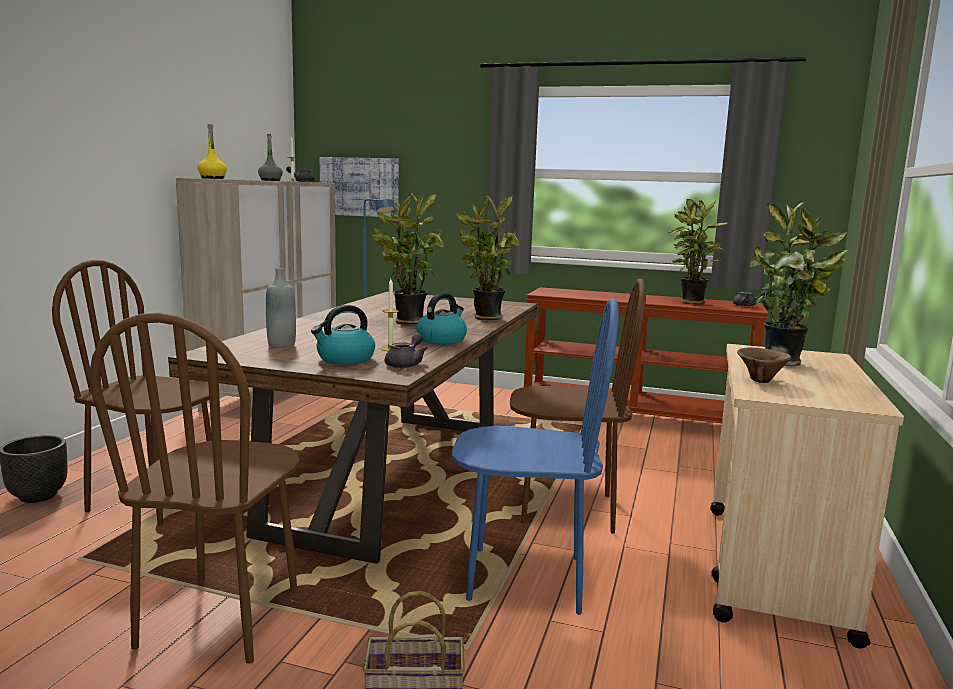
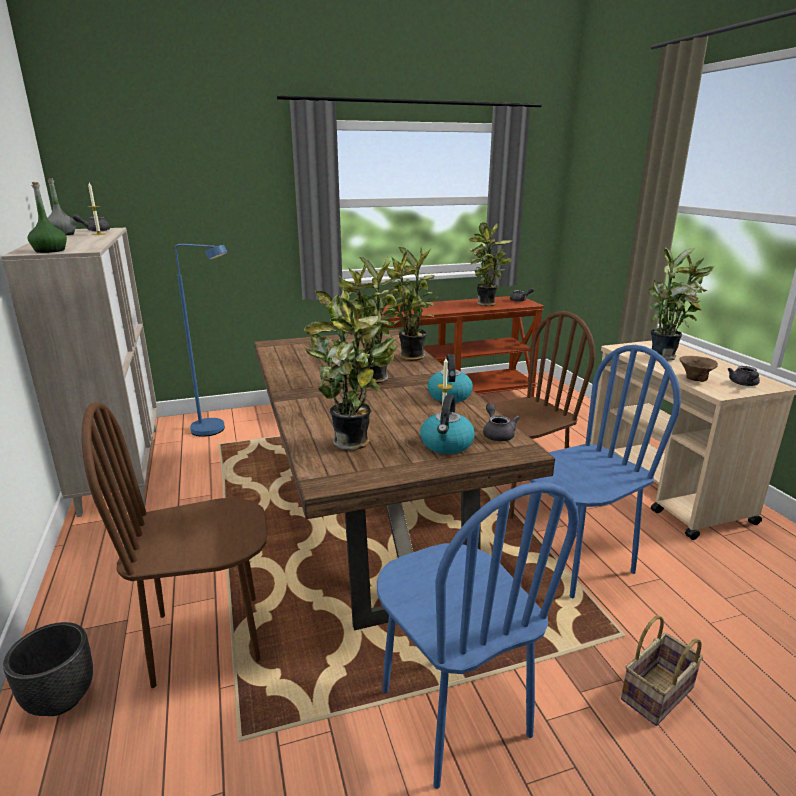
camera: 35 degrees left, 10 degrees up
(212, 178) = (50, 251): yellow bottle -> green bottle
(221, 618) = (453, 714): brown chair -> blue chair
(281, 344) = (355, 444): grey bottle -> potted plant
(359, 187) = (145, 227): picture -> none
(822, 397) = (744, 384): none -> grey teapot

